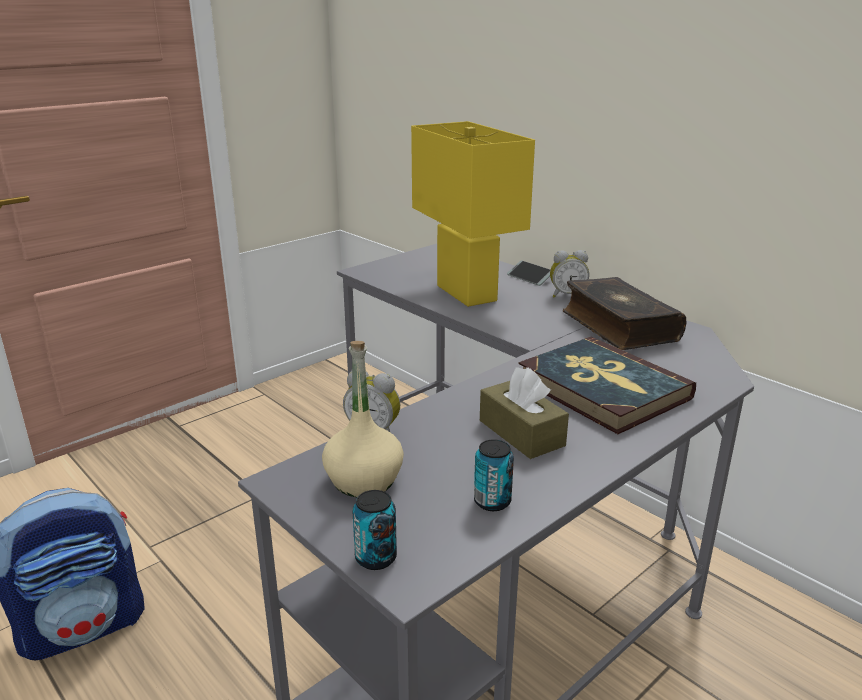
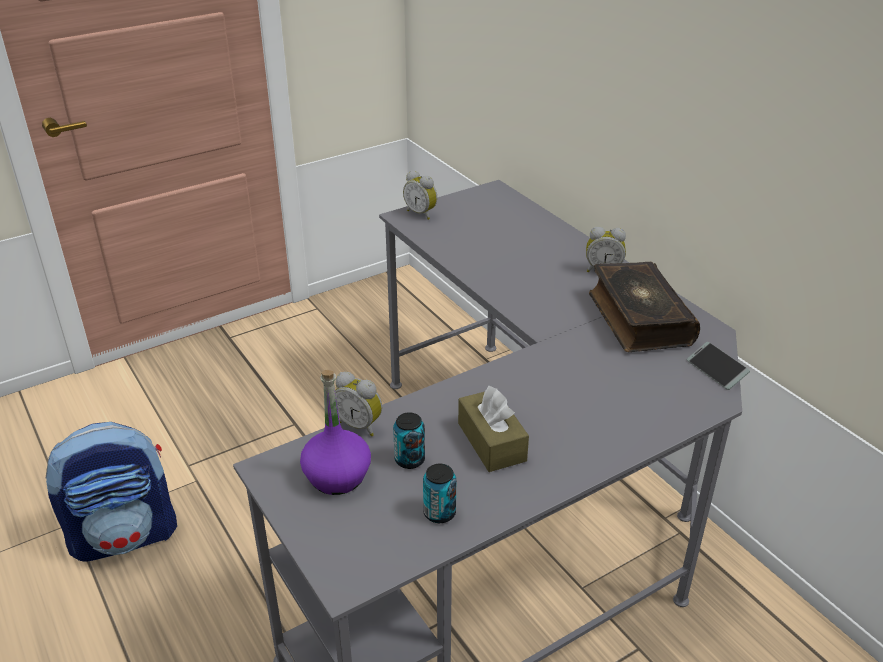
camera: 10 degrees right, 10 degrees up
(363, 480) = (337, 476): beige bottle -> purple bottle
(376, 558) = (326, 555): can -> can (409, 460)
(378, 268) = (421, 213): none -> alarm clock
(466, 293) = (500, 258): yellow table lamp -> none
(529, 277) = (573, 241): phone -> phone (716, 370)
(602, 389) = (588, 398): book -> none

